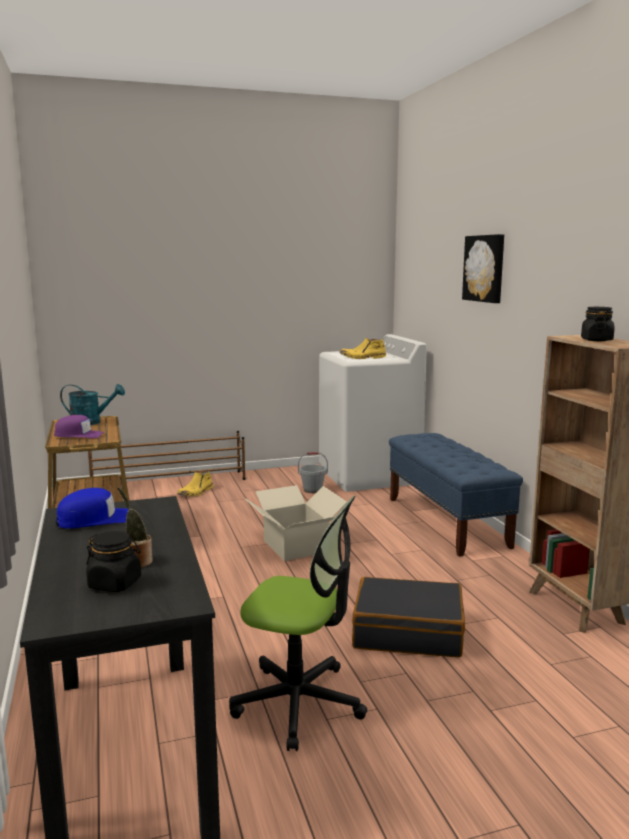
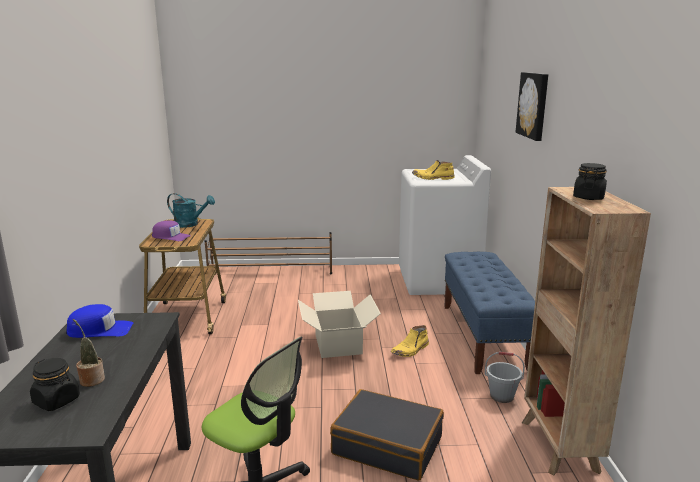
camera: 15 degrees right, 5 degrees up
(196, 492) = (286, 282): yellow boot -> yellow boot (410, 350)
(313, 490) = (382, 290): grey bucket -> grey bucket (502, 396)

